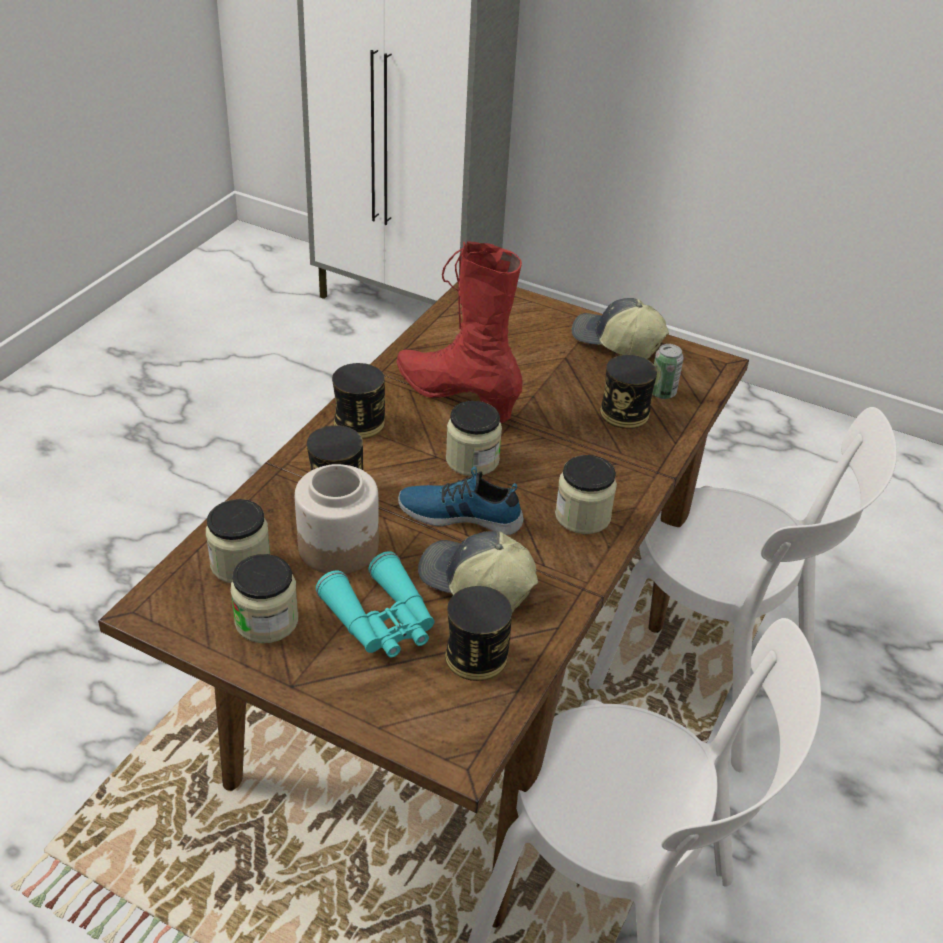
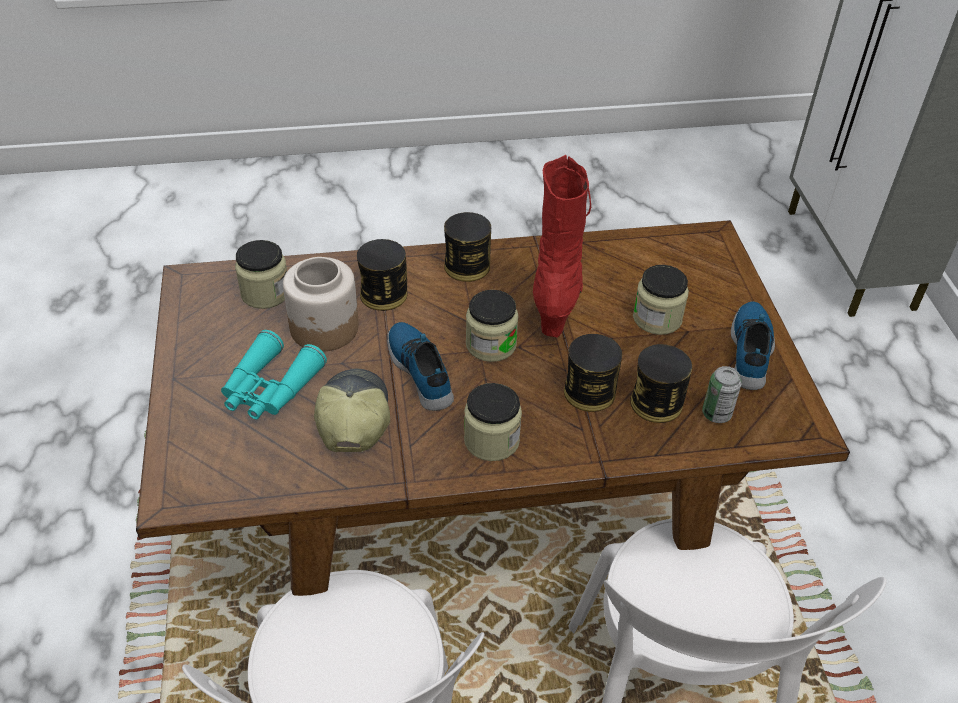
camera: 55 degrees right, 5 degrees up
(266, 621) = (222, 334): jar -> jar (657, 318)
(476, 656) = (276, 456): can -> can (589, 392)
(616, 342) = (751, 350): cap -> shoe

